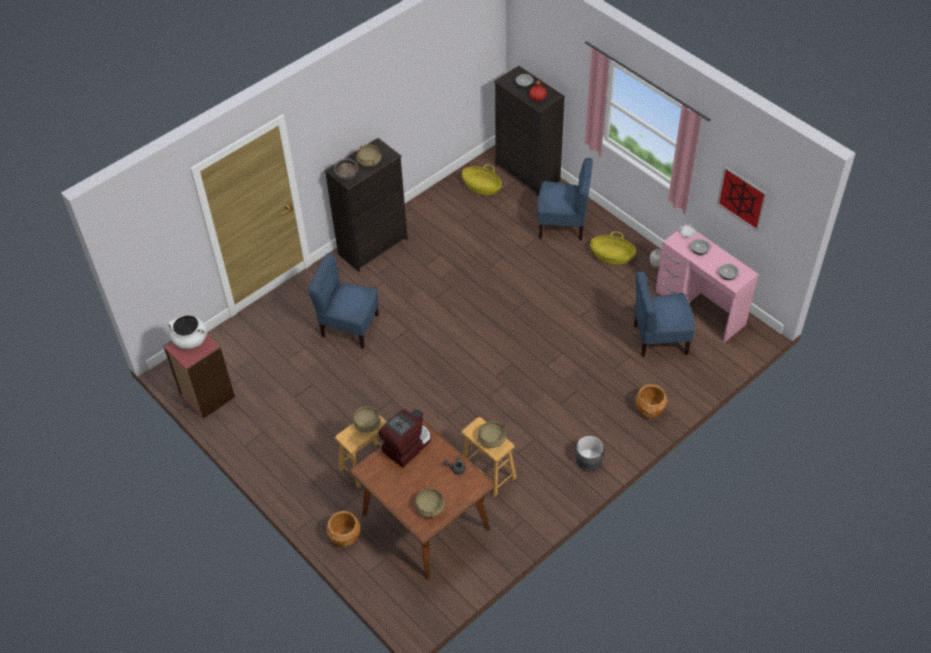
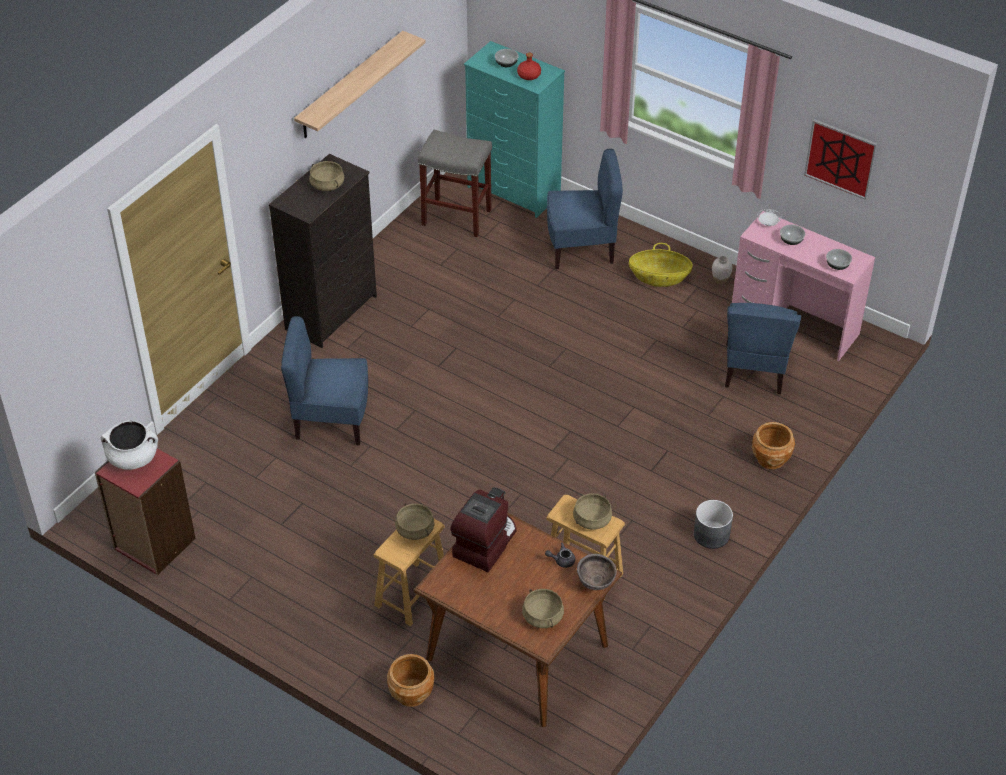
camera: 15 degrees left, 5 degrees down
(347, 177) = (303, 209): brown bowl -> brown bowl (595, 584)
(400, 91) = (350, 86): none -> shelf
(481, 187) = (457, 217): basket -> grey stool
(527, 174) = (514, 191): black dresser -> turquoise dresser
(659, 339) = (755, 369): blue chair -> blue chair turned 60 degrees counterclockwise

